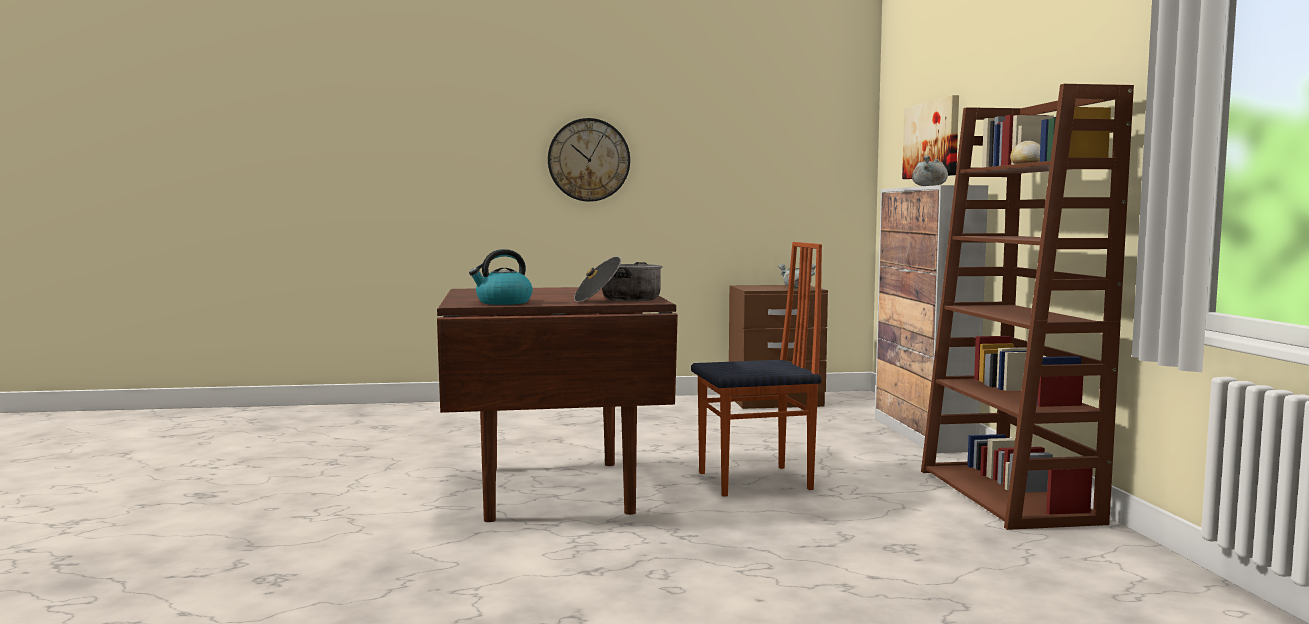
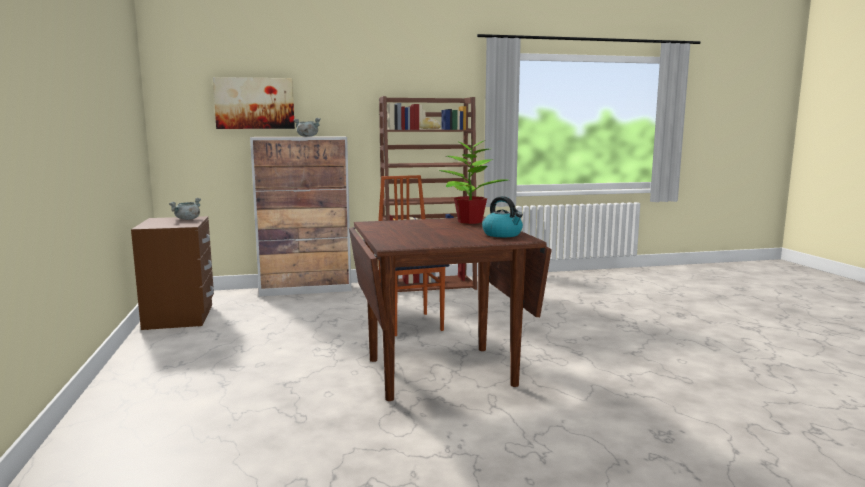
camera: 95 degrees left, 5 degrees up
(588, 160) = (58, 106): wall clock -> none
(619, 299) = (469, 221): cooking pot -> potted plant

